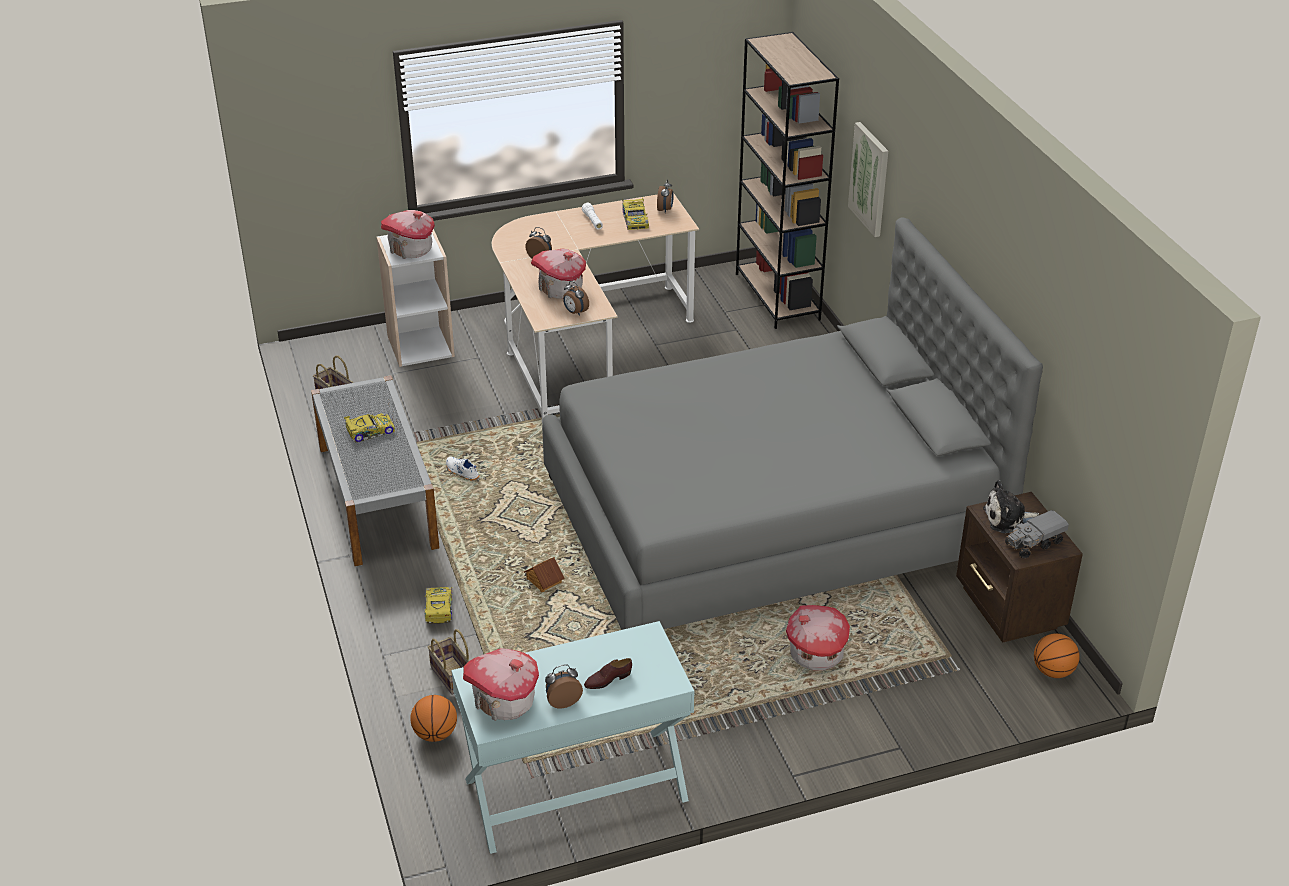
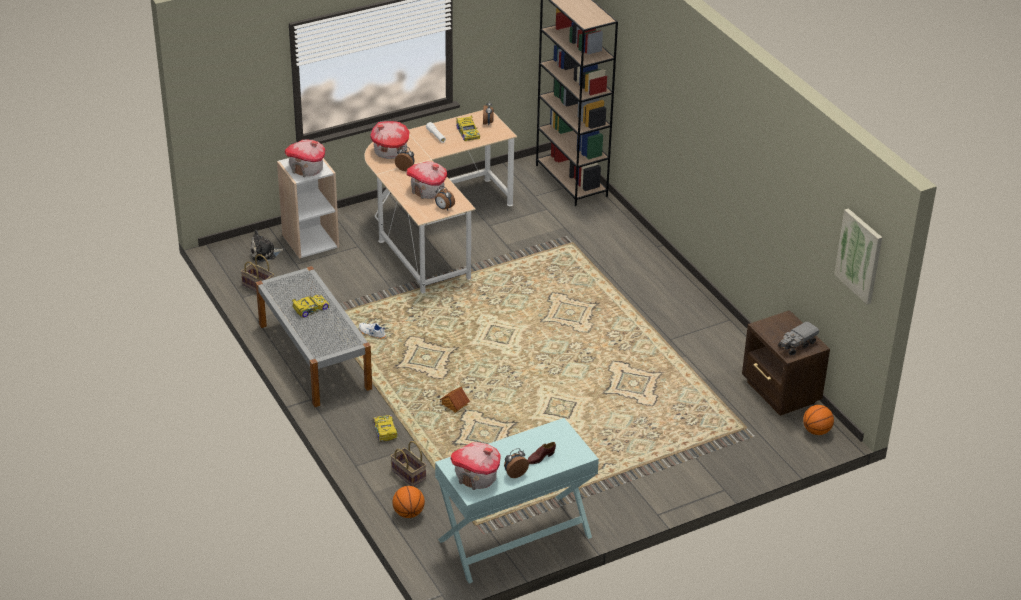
camera: 10 degrees left, 0 degrees up
(772, 518) = (605, 346): grey bed -> none
(815, 655) = (655, 436): toy house -> toy house (390, 152)
(870, 179) = (646, 93): picture -> picture (859, 255)
(1008, 519) = (777, 330): plush toy -> plush toy (265, 253)

